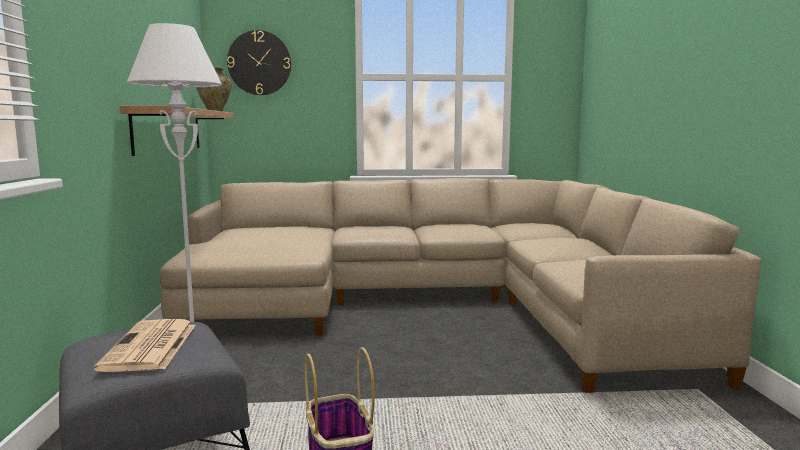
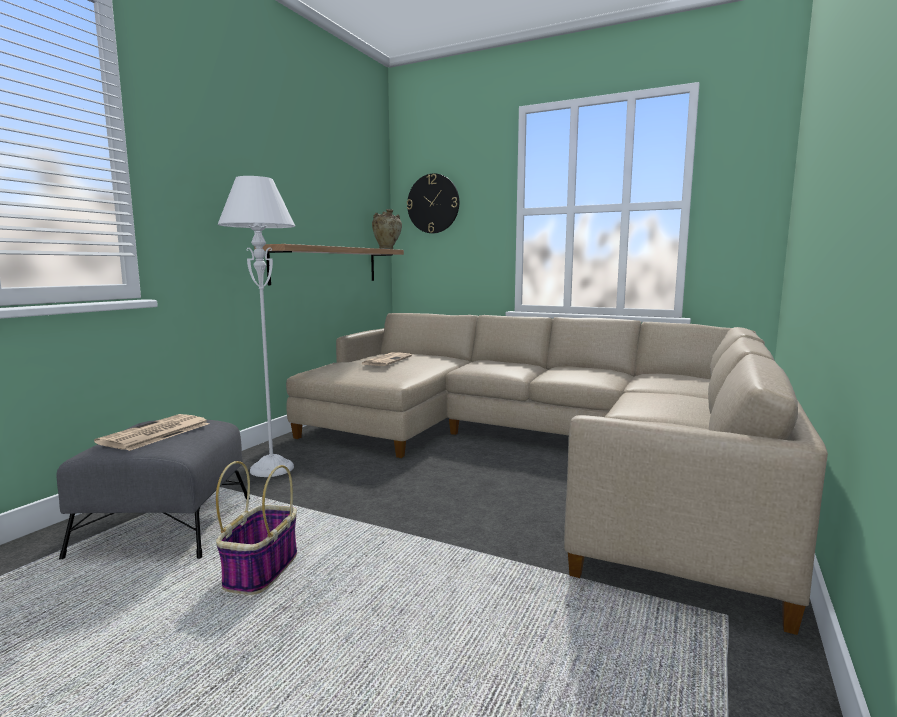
camera: 30 degrees right, 0 degrees up
(261, 235) = (386, 360): none -> newspaper

